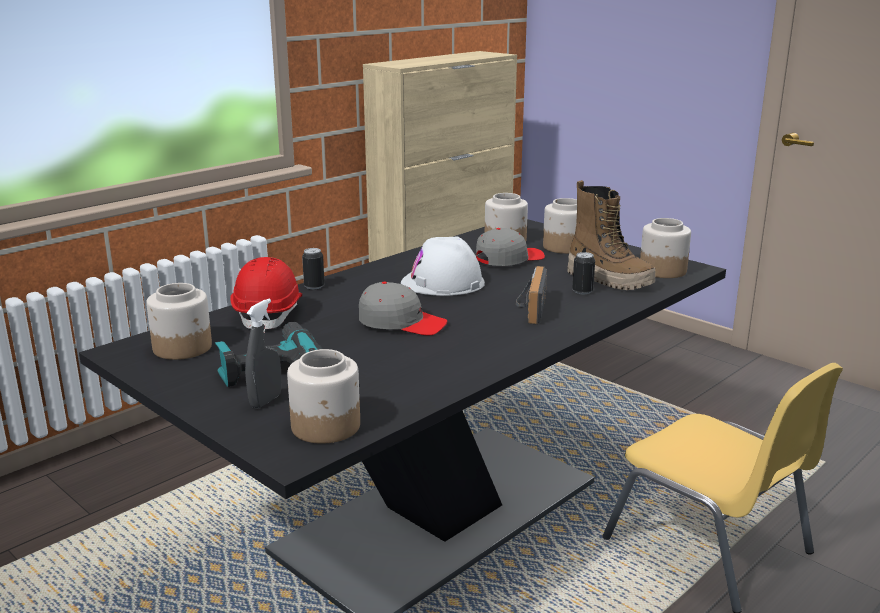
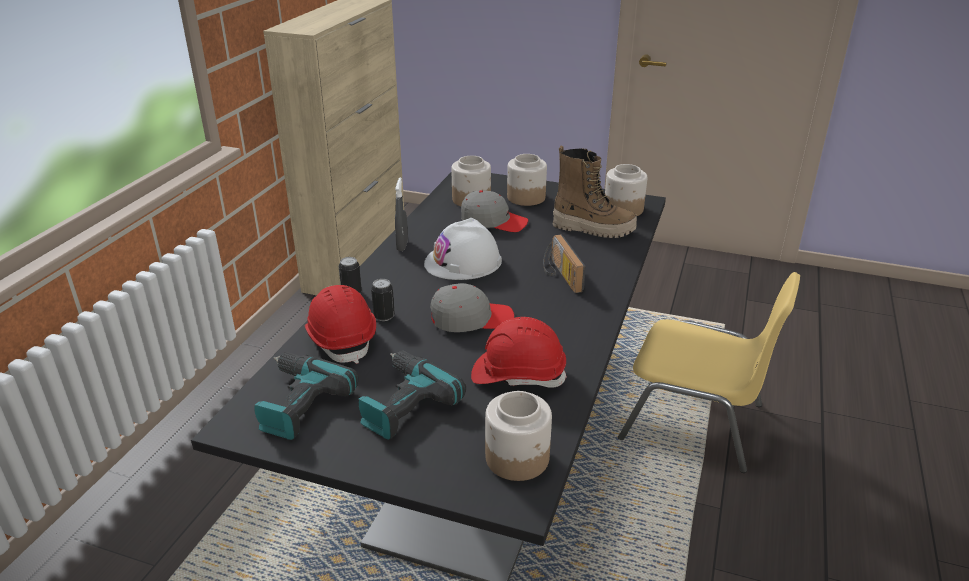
camera: 25 degrees left, 10 degrees up
(183, 348) = (297, 403): jar -> power drill
(265, 401) = (437, 445): grey spray bottle -> grey spray bottle (402, 245)
(398, 370) = (518, 375): none -> red hard hat
(509, 259) = (493, 221): grey cap -> grey cap turned 75 degrees clockwise
(582, 291) = (584, 246): can -> can (384, 316)

